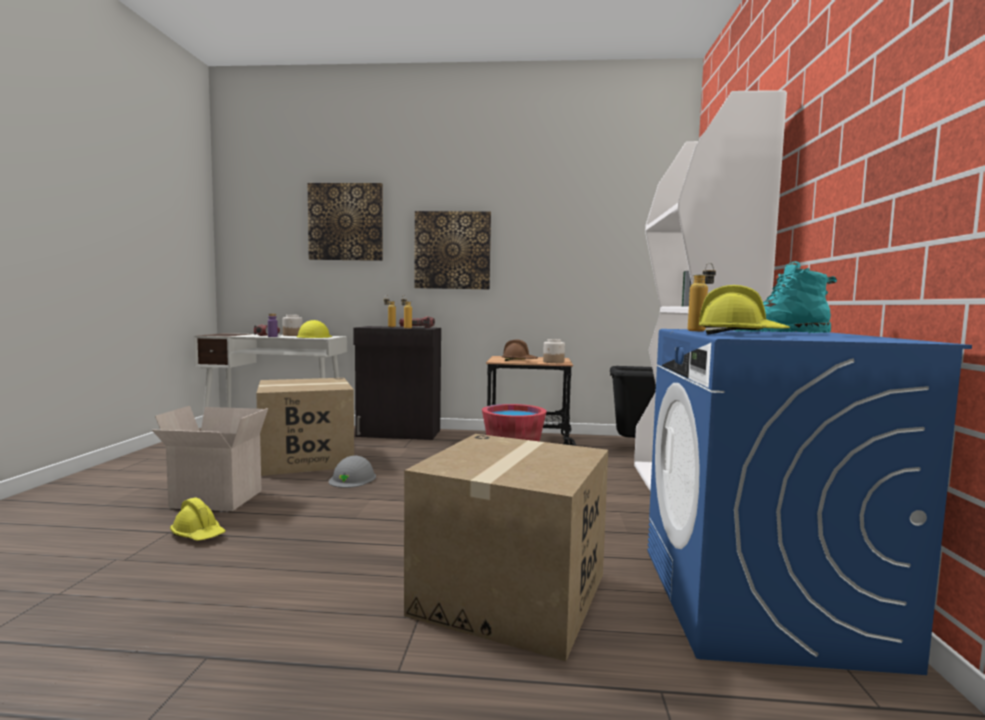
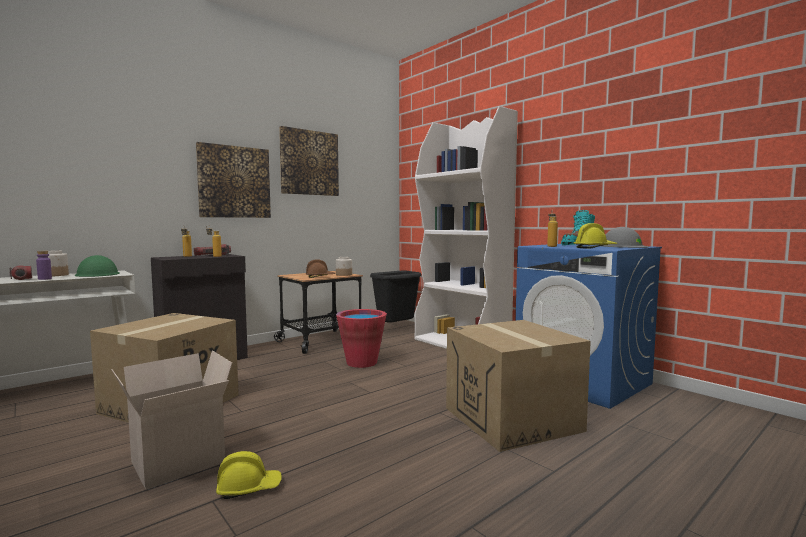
camera: 45 degrees left, 0 degrees up
(314, 336) = (97, 274): yellow hard hat -> green hard hat
(346, 222) = (113, 145): picture -> picture (309, 163)
(352, 478) = (261, 402): grey hard hat -> grey hard hat (623, 246)

